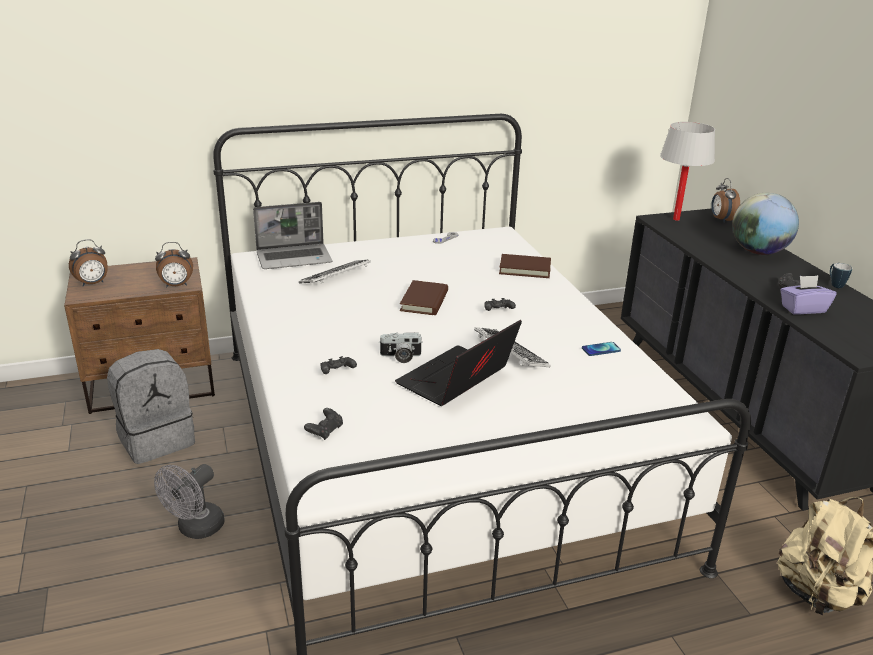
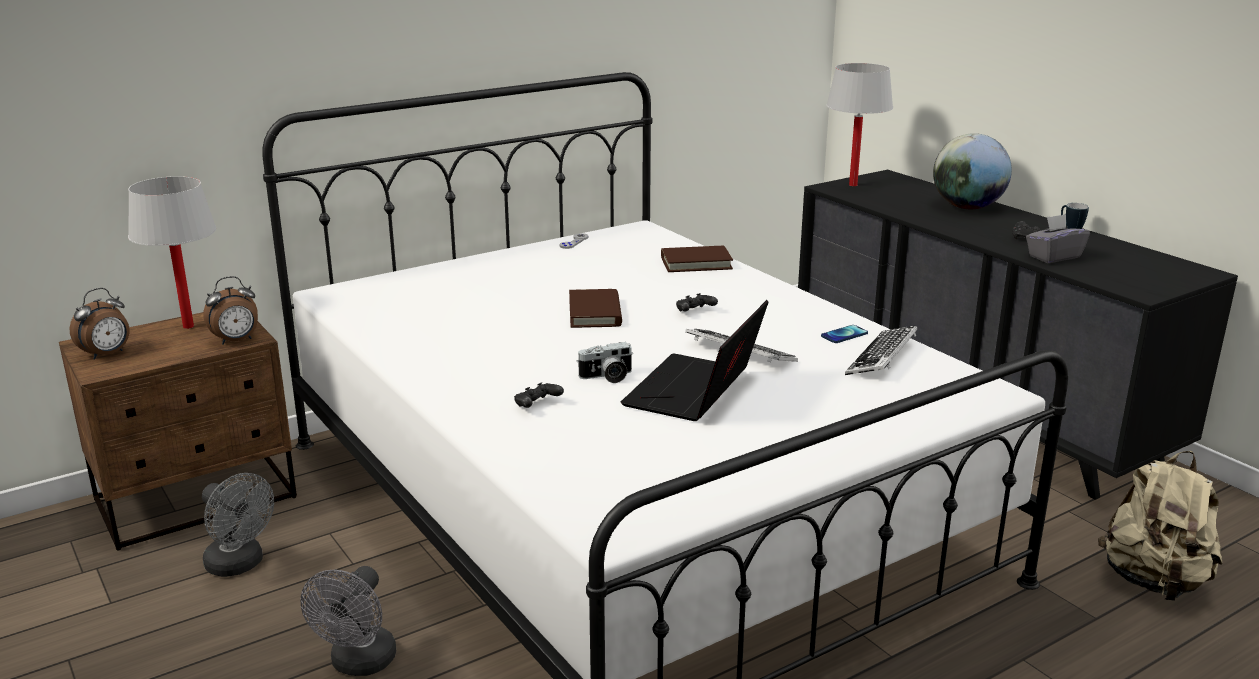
camera: 15 degrees left, 5 degrees down
(153, 270) = (188, 326): none -> white table lamp
(157, 439) = (240, 565): grey backpack -> grey fan
(295, 258) = (388, 286): laptop -> none
(325, 431) = (567, 471): black game controller -> none
(335, 277) = (459, 301): keyboard -> keyboard (882, 358)
(721, 220) = (903, 180): alarm clock -> none
(803, 309) = (1054, 257): purple tissue box -> grey tissue box

